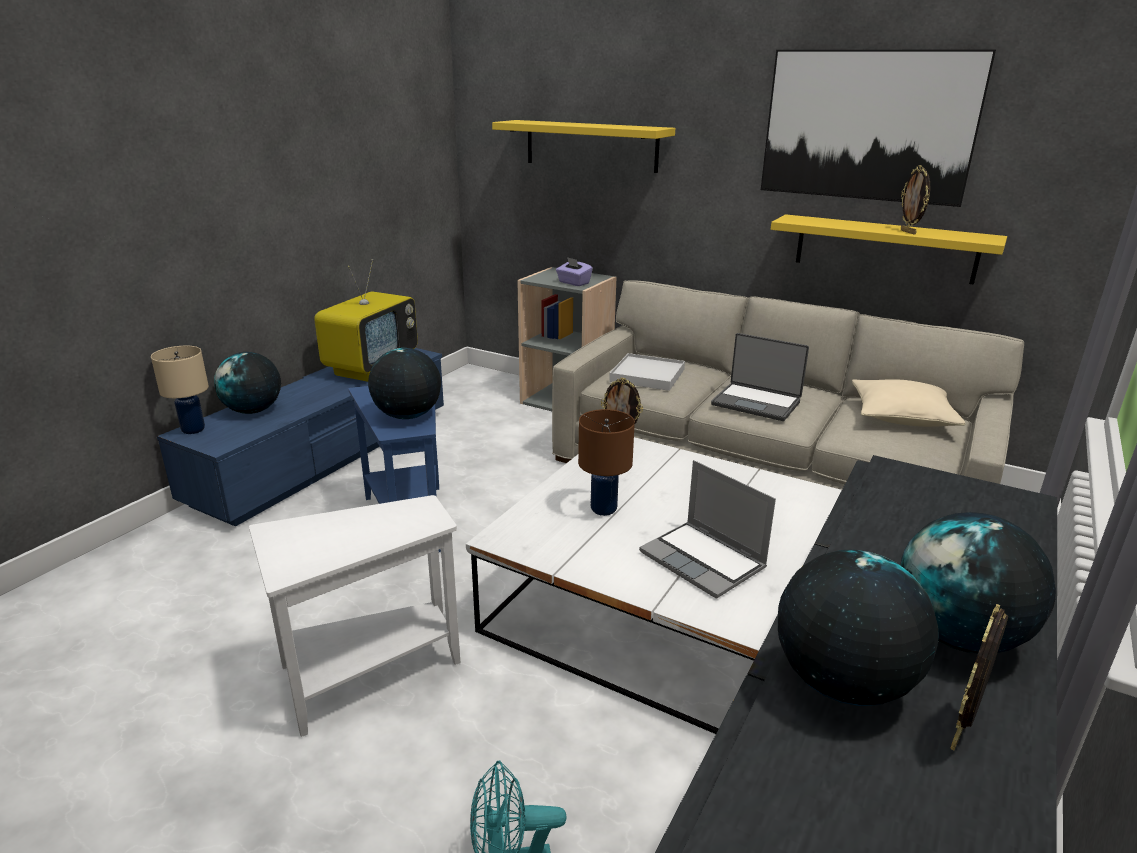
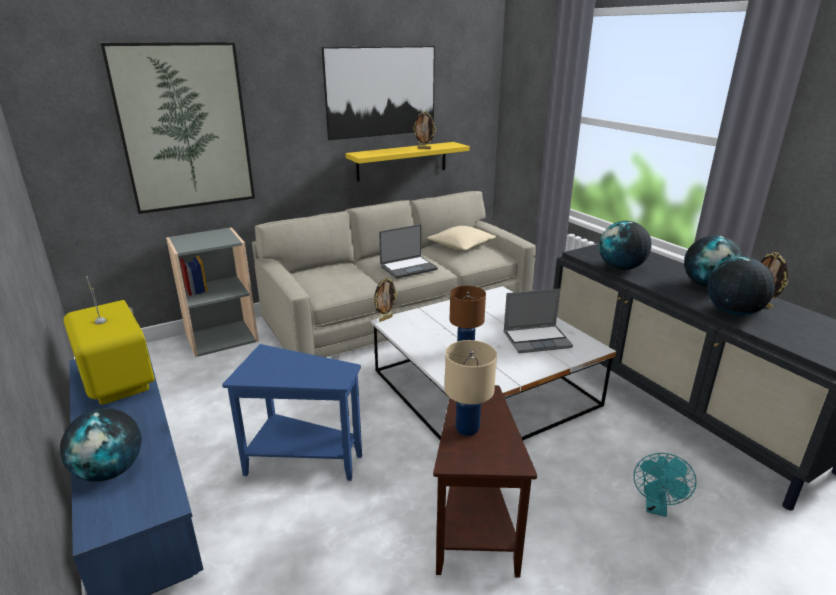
camera: 60 degrees left, 0 degrees up
(192, 430) = (97, 524): beige table lamp -> beige table lamp (467, 430)
(364, 675) = (474, 529): white side table -> brown side table
(407, 416) = (317, 368): globe -> globe (621, 268)
(573, 283) = (220, 240): purple tissue box -> none
(591, 145) = (185, 128): yellow shelf -> picture
(647, 375) = (332, 281): white tray -> none

